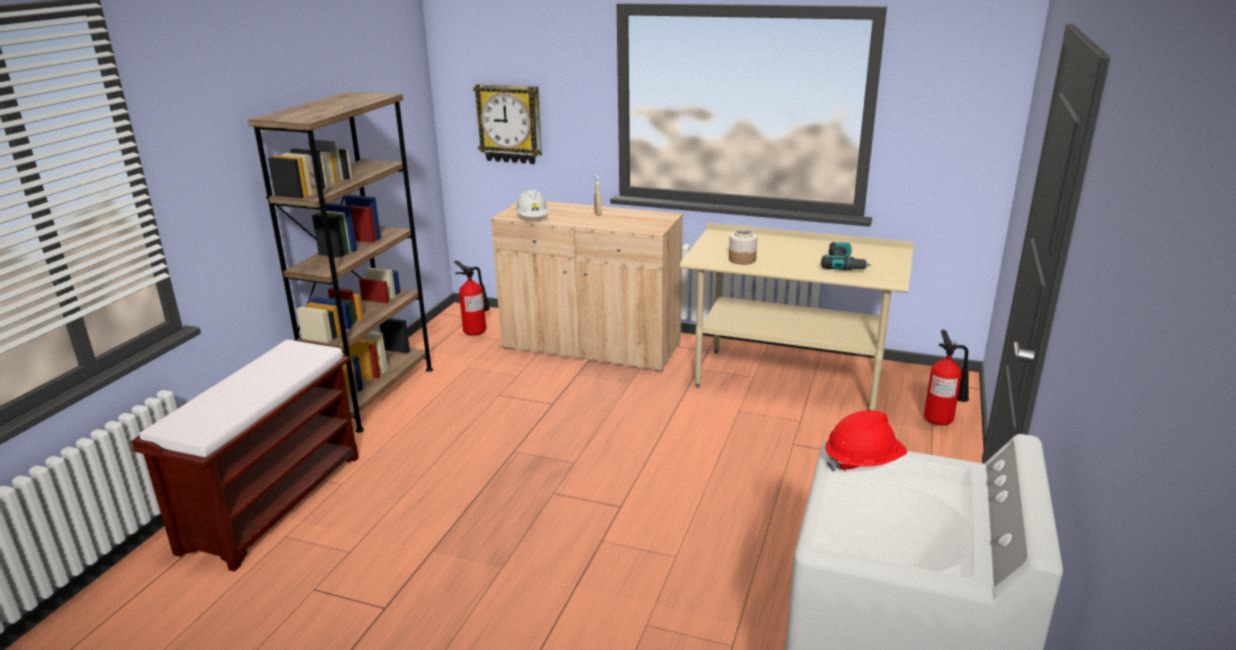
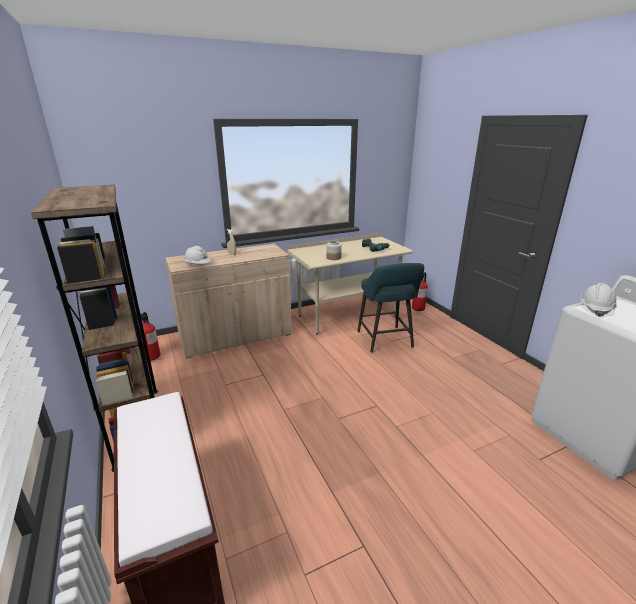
camera: 45 degrees left, 0 degrees up
(510, 123) = (140, 208): wall clock -> none
(783, 440) = (385, 341): none -> turquoise stool
(863, 462) = (594, 309): red hard hat -> white hard hat

